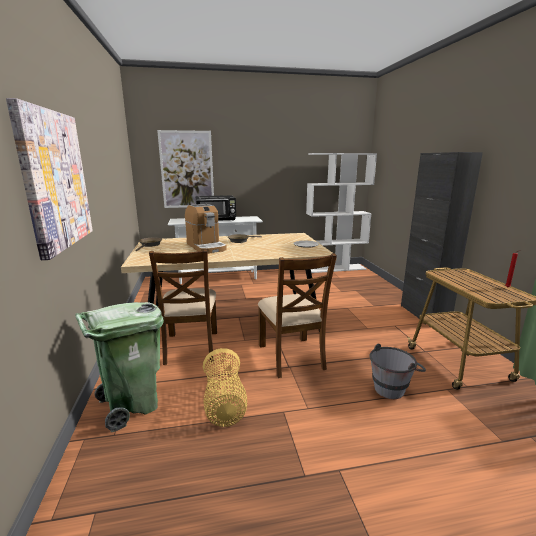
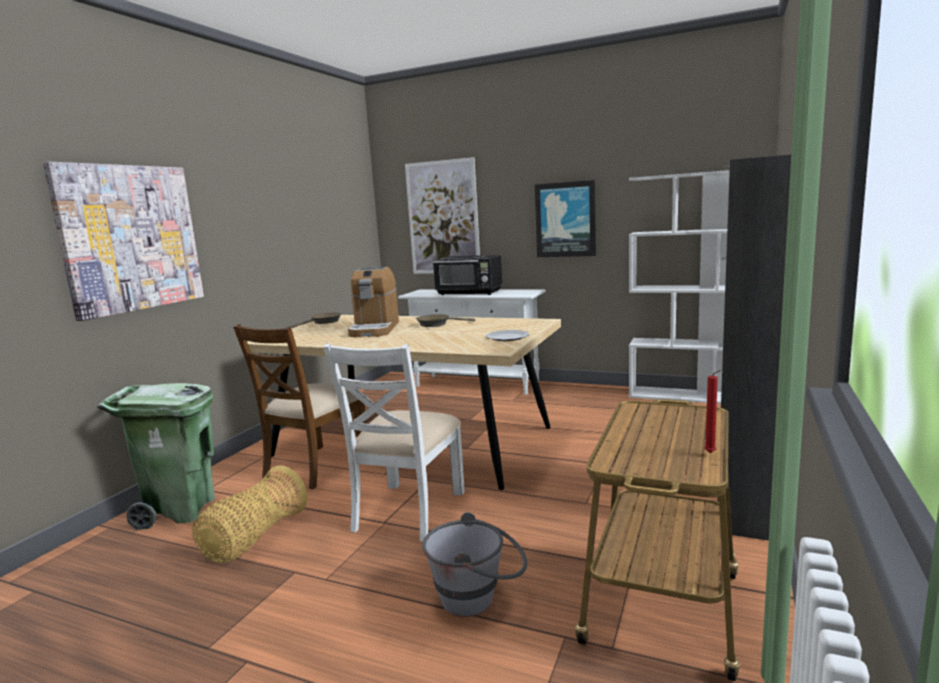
camera: 35 degrees right, 5 degrees down
(269, 174) = (565, 219): none -> picture
(291, 356) = (407, 511): brown chair -> white chair

